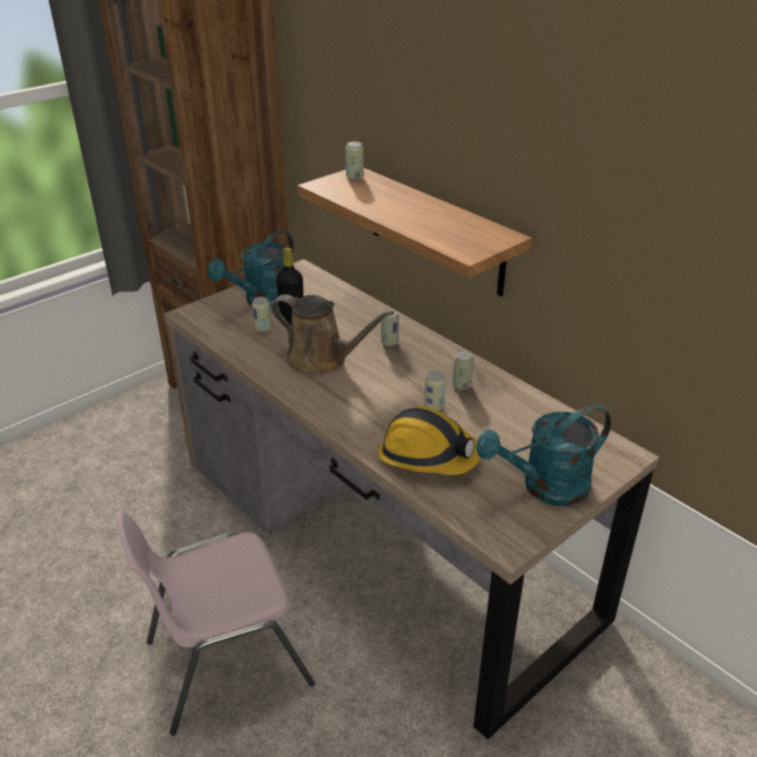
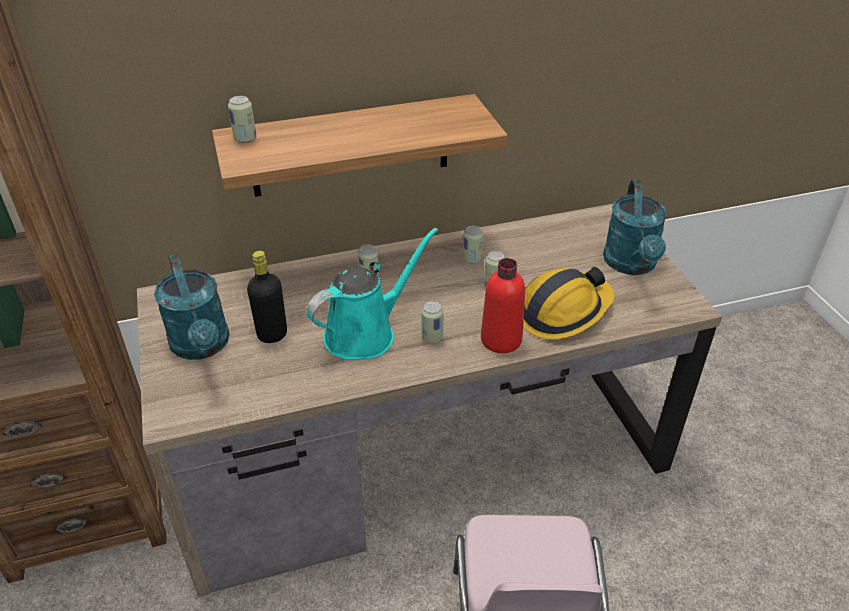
camera: 65 degrees left, 5 degrees up
(263, 328) = (265, 361): can -> can (432, 337)
(322, 360) = (365, 333): brown watering can -> turquoise watering can
(361, 428) = (501, 340): none -> red bottle

